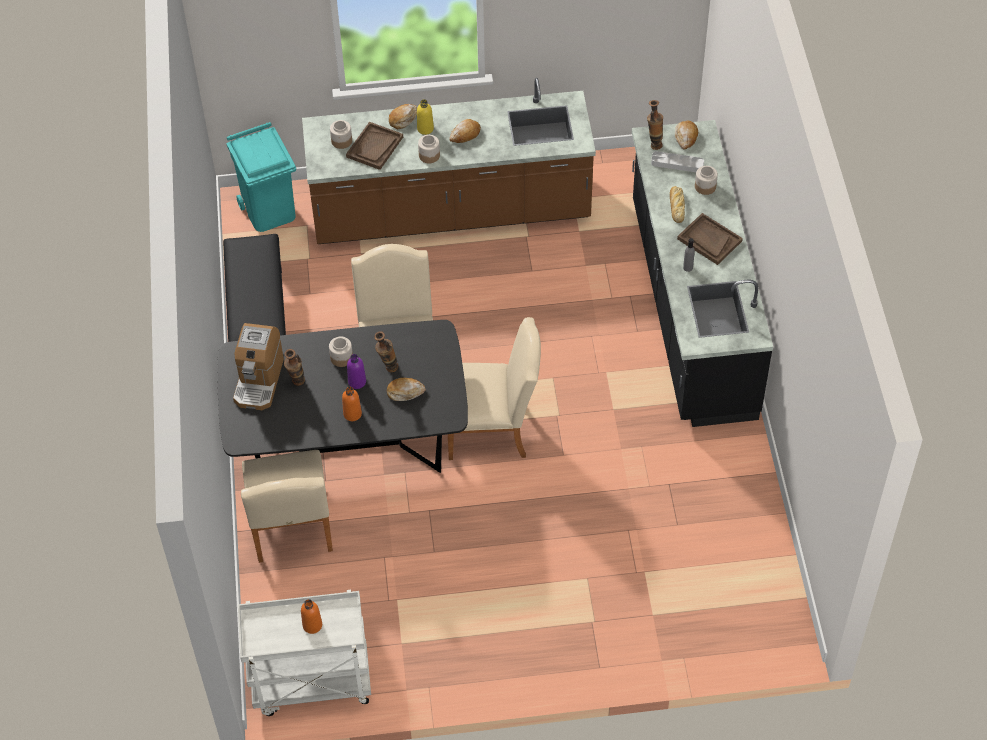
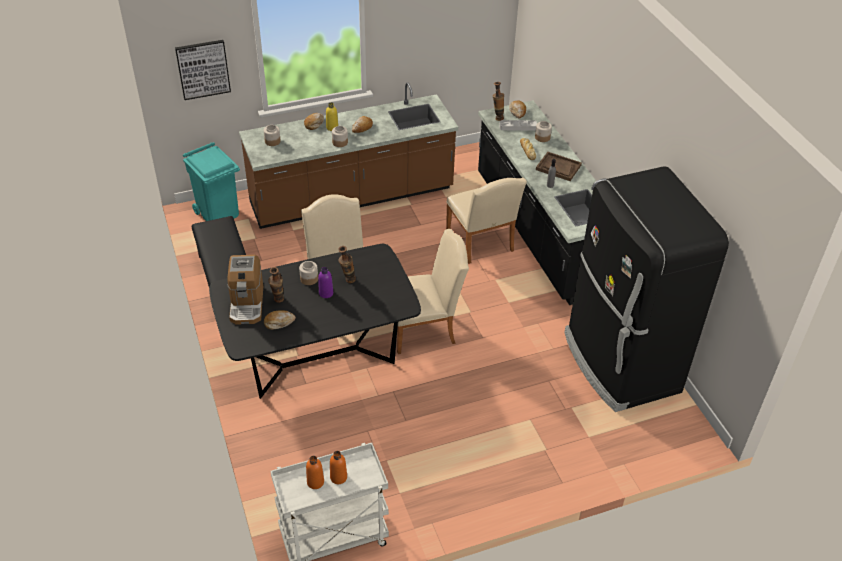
camera: 15 degrees left, 10 degrees down
(259, 39) = (203, 69): none -> picture
(291, 529) = (287, 423): beige chair -> beige chair (481, 243)
(352, 414) = (328, 315): orange bottle -> orange bottle (315, 482)
(374, 147) = (298, 142): brown tray -> none
(405, 392) = (366, 295): bread -> bread (279, 322)
(728, 522) = (619, 363): none -> black fridge

